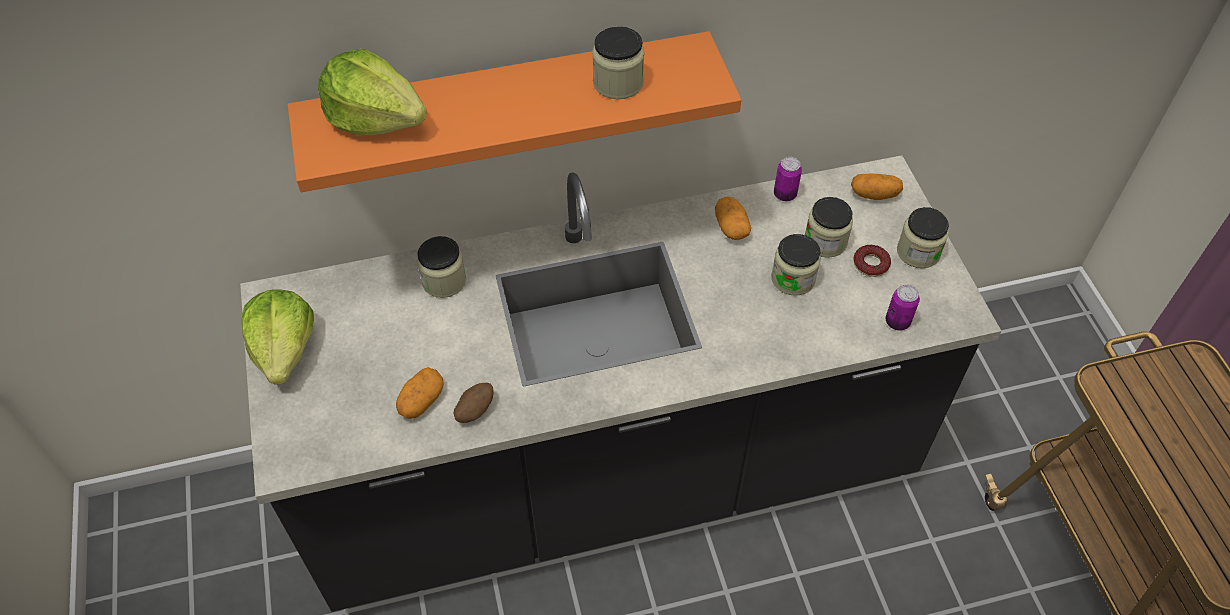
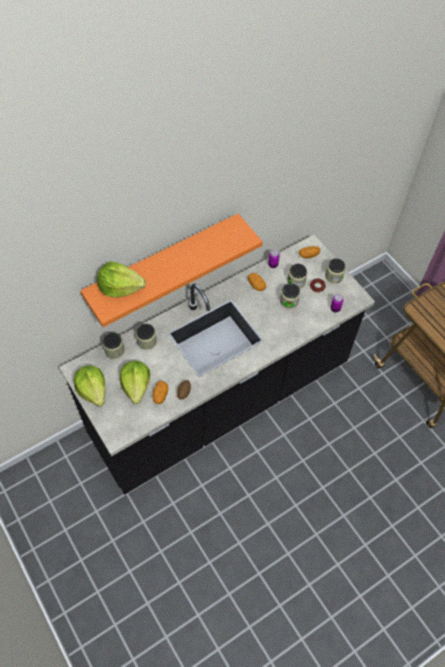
camera: 20 degrees left, 5 degrees up
(379, 366) = (136, 386): none -> lettuce
(618, 83) = (211, 246): jar -> jar (114, 350)

